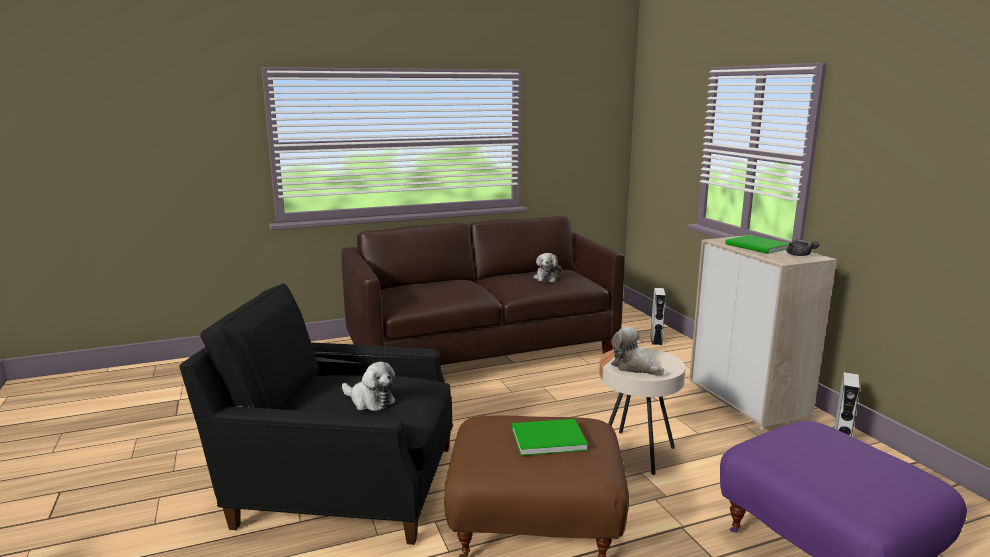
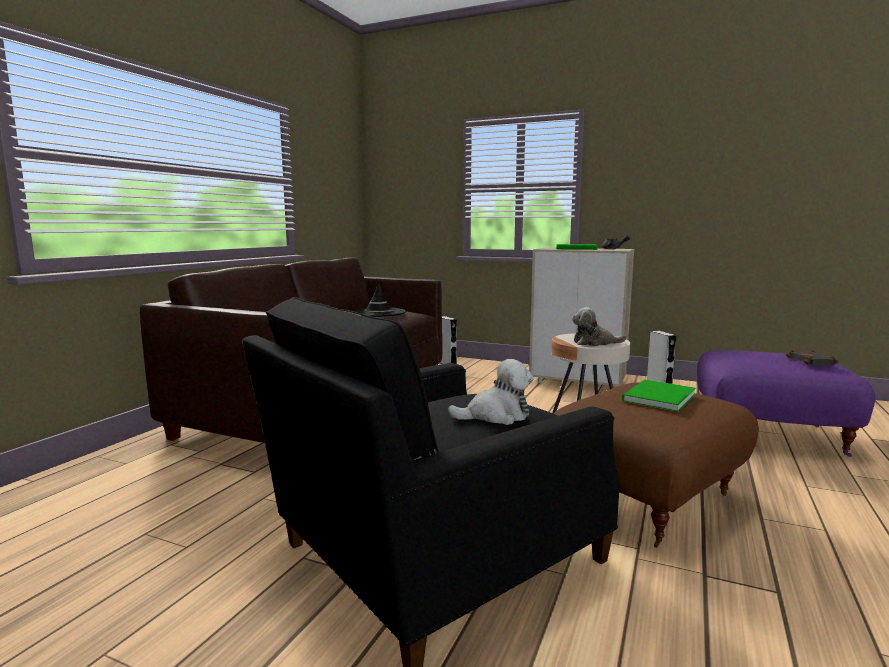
camera: 45 degrees left, 5 degrees down
(546, 278) = (378, 312): plush toy -> black hat
(866, 481) = (813, 362): none -> black book

